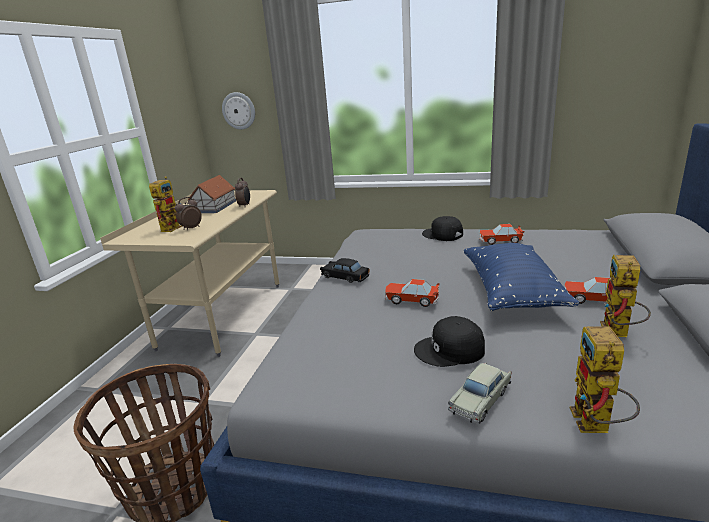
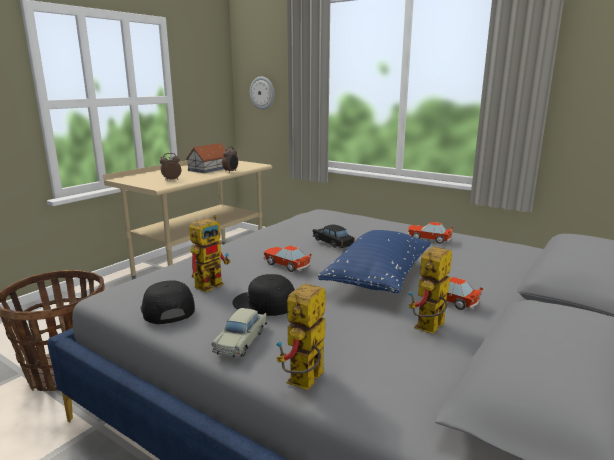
camera: 20 degrees right, 5 degrees down
(172, 227) = (161, 177): toy robot -> toy robot (212, 283)
(345, 277) = (258, 238): black toy car -> black toy car (333, 242)
(442, 235) = (382, 224): black cap -> black cap (166, 309)
(481, 399) = (241, 340): beige toy car -> beige toy car turned 45 degrees counterclockwise

